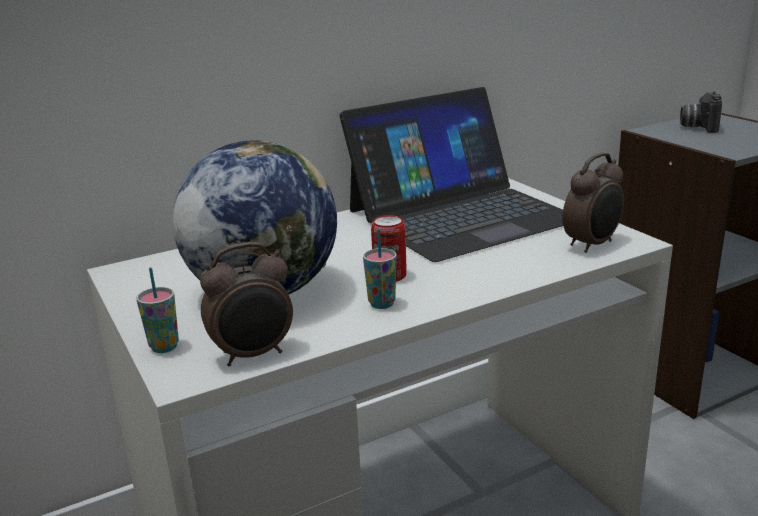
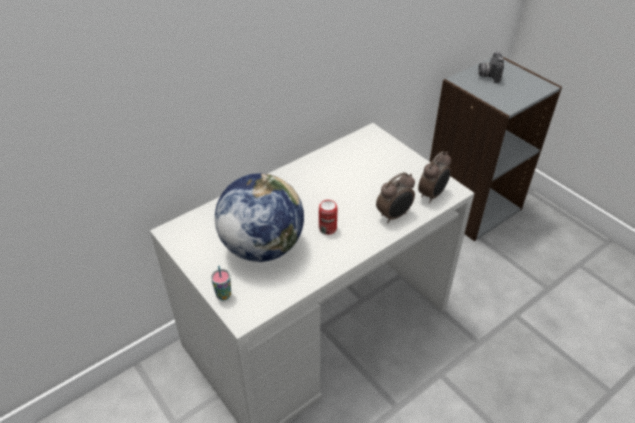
camera: 10 degrees left, 20 degrees up
(253, 355) = (273, 298): alarm clock -> alarm clock (394, 216)
(381, 304) = (328, 253): cup -> none
(460, 215) = (356, 168): laptop -> none

